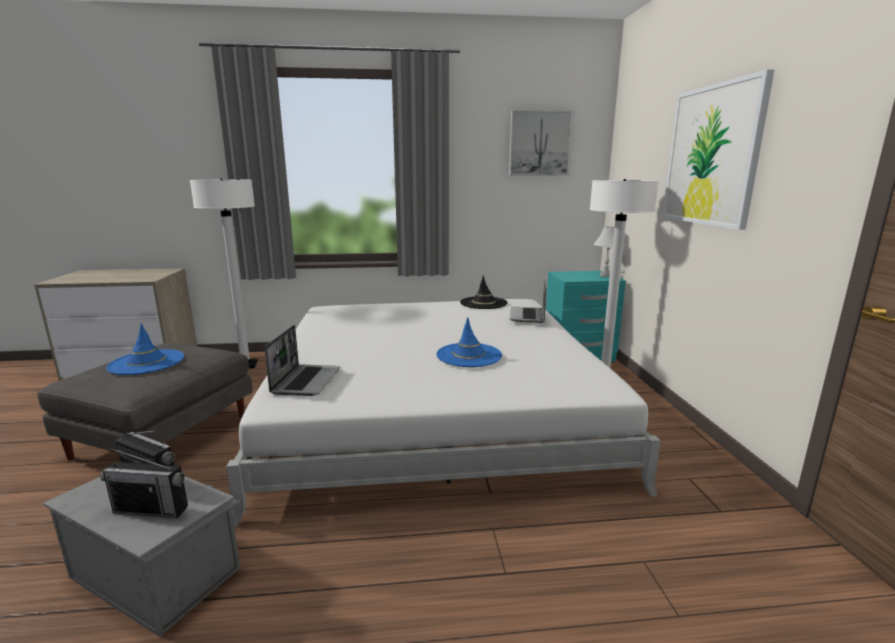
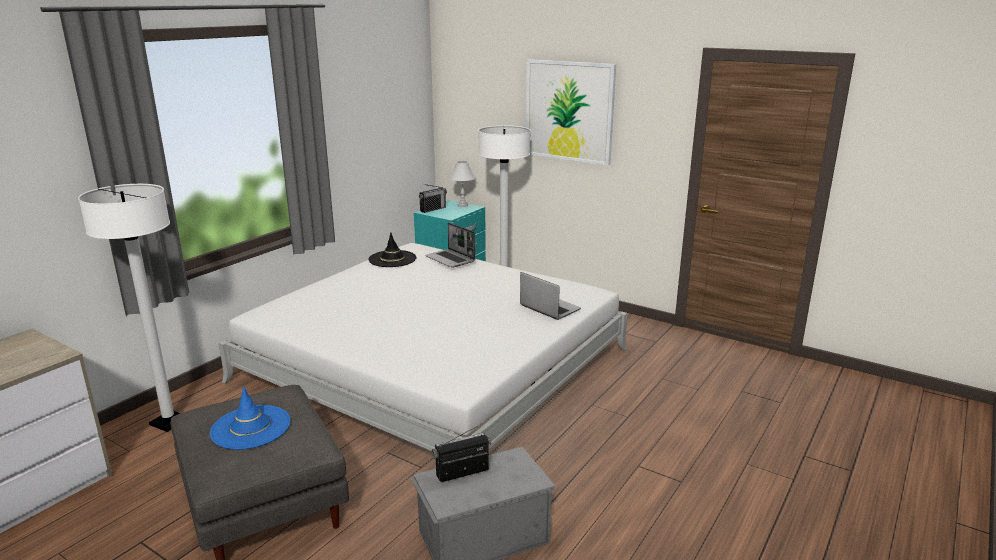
camera: 50 degrees left, 5 degrees up
(151, 509) = (505, 475): radio -> radio (433, 209)
(306, 381) = (433, 368): laptop -> laptop (549, 308)
(469, 355) = (486, 304): blue hat -> none
(539, 143) = (385, 89): picture -> none

